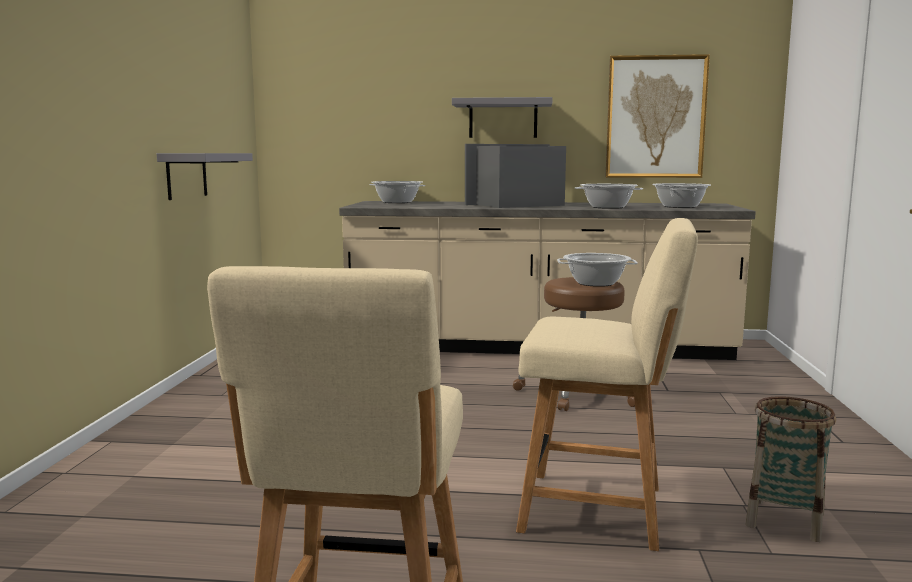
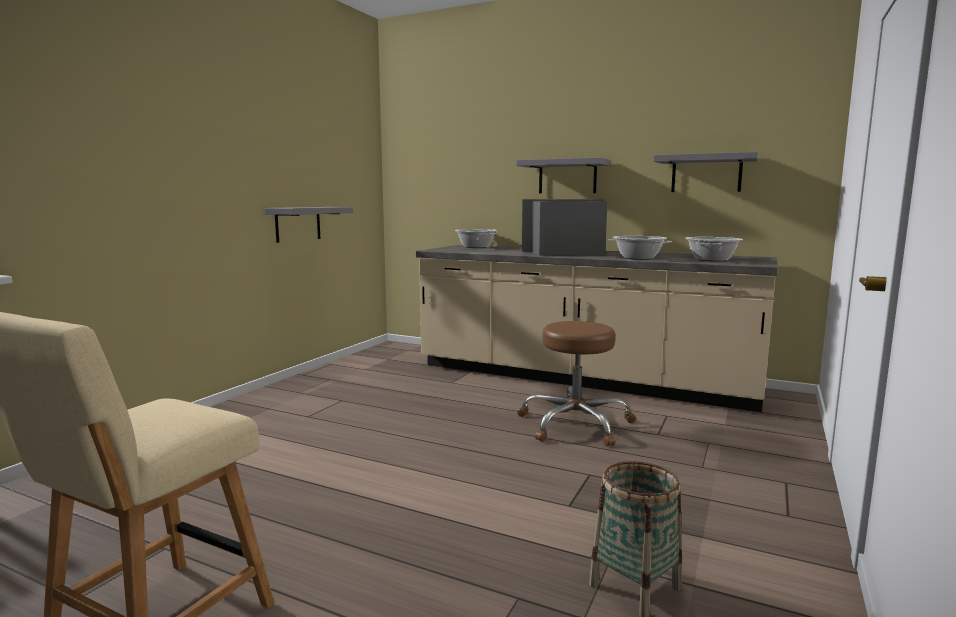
camera: 20 degrees right, 0 degrees up
(596, 283) = (587, 328): cooking pot -> none
(601, 510) = (472, 540): beige chair -> none
(655, 117) = (706, 174): picture -> grey shelf

